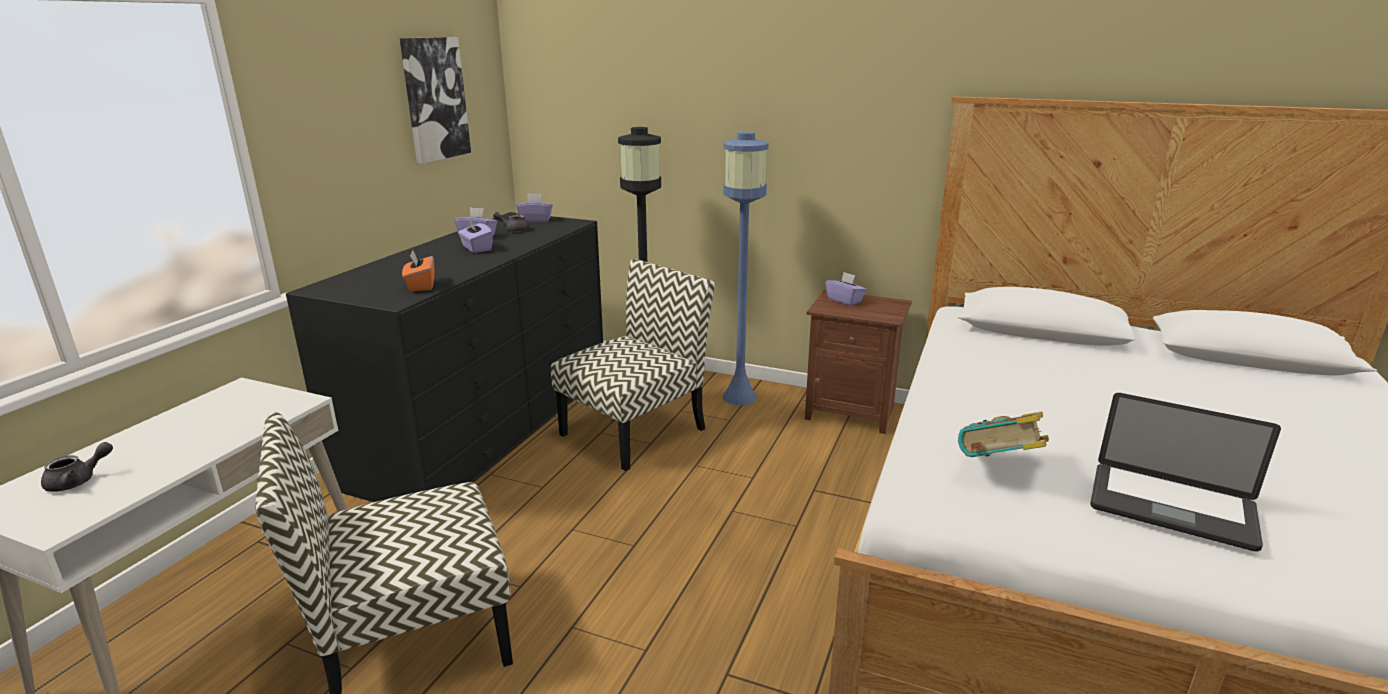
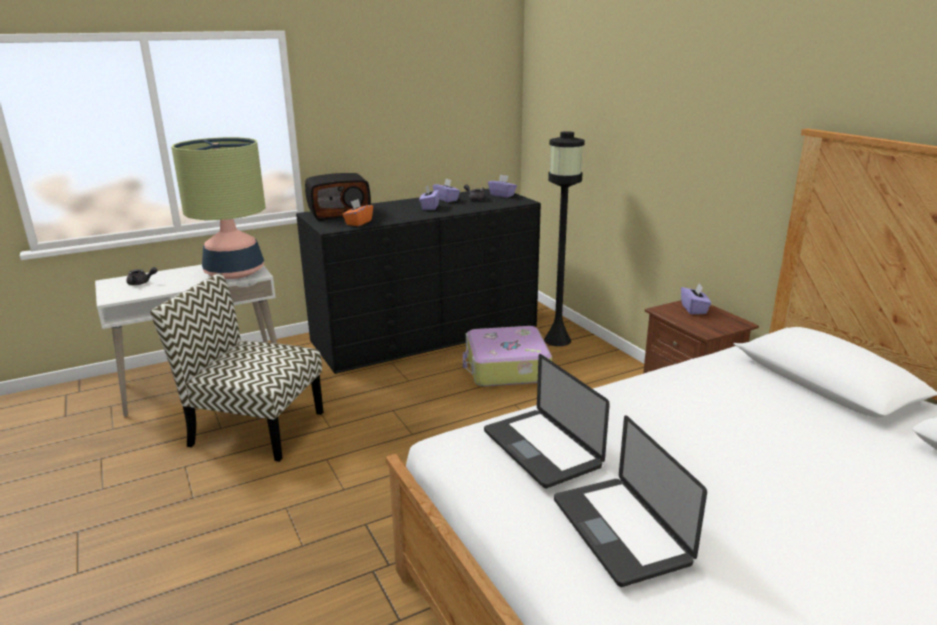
camera: 40 degrees right, 0 degrees up
(249, 410) = (235, 272): none -> table lamp
(361, 279) = (339, 213): none -> radio
(434, 99) = (448, 99): picture -> none
(634, 430) = (506, 368): chair -> suitcase
(739, 397) = (611, 372): blue floor lamp -> none
(999, 468) = (541, 449): book -> laptop

